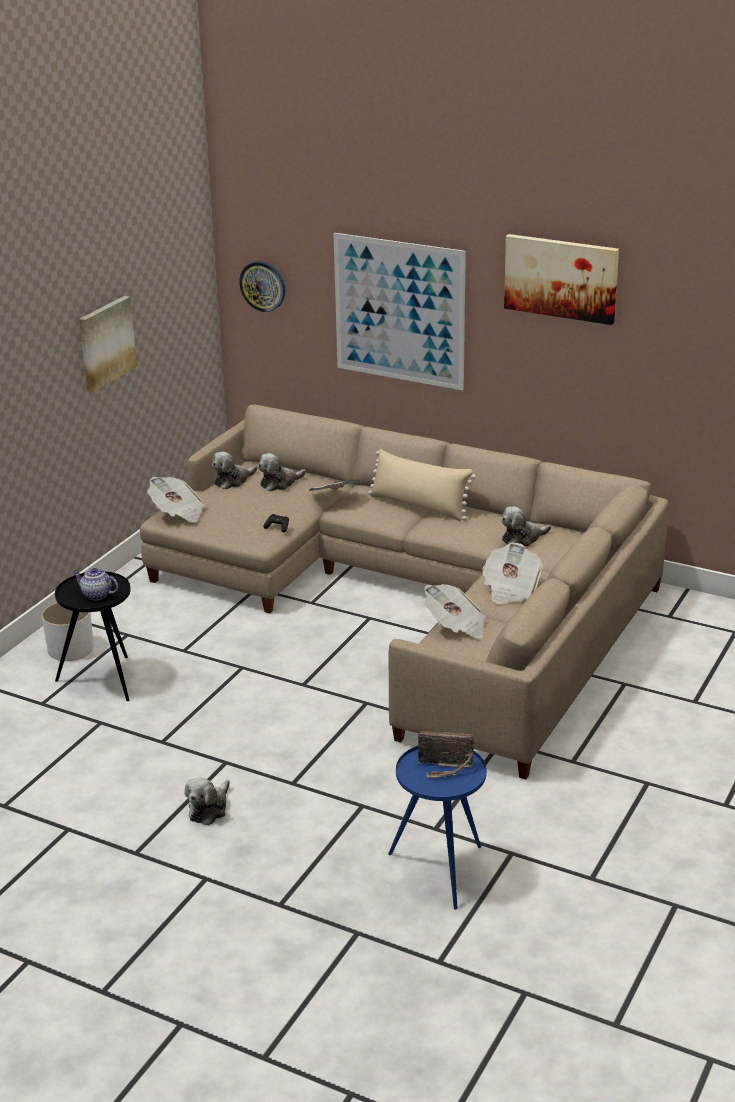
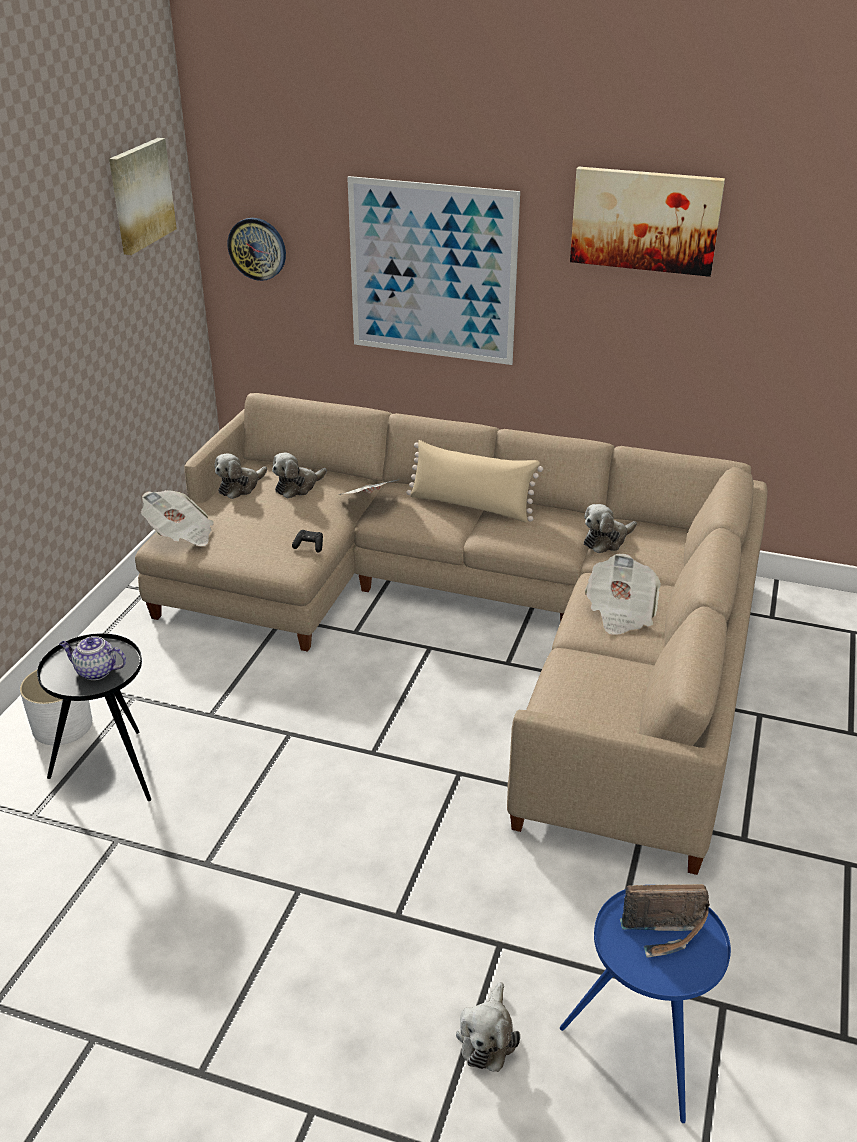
camera: 10 degrees left, 5 degrees up
(106, 342) = (72, 325): picture -> picture (140, 195)
(209, 808) = (292, 975): plush toy -> plush toy (487, 1037)
(455, 626) = (574, 672): newspaper -> none

